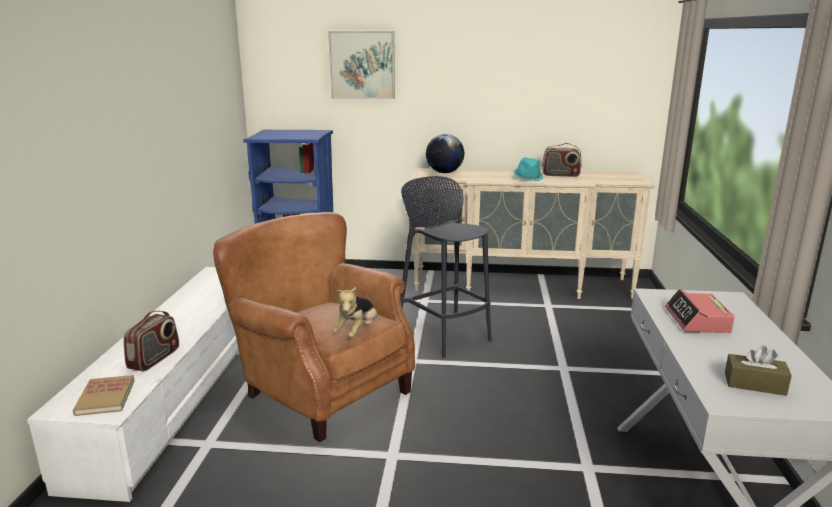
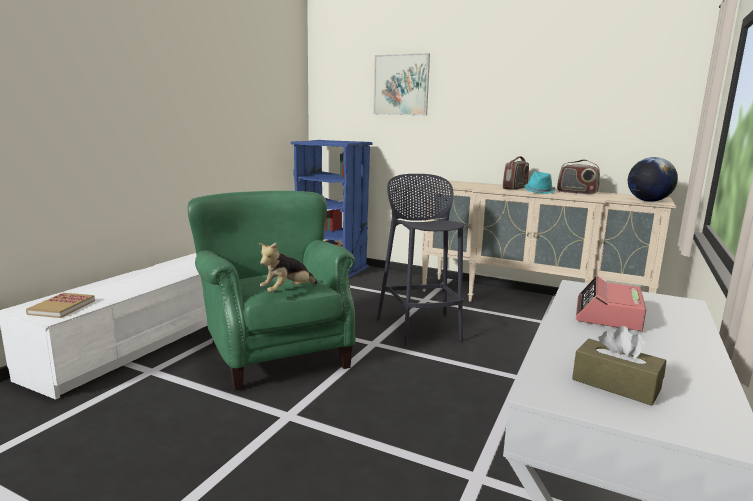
camera: 20 degrees right, 5 degrees down
(154, 359) = (127, 290): radio -> radio (515, 188)
(322, 389) = (276, 350): brown armchair -> green armchair
(444, 172) = (462, 183): globe -> globe (648, 201)

